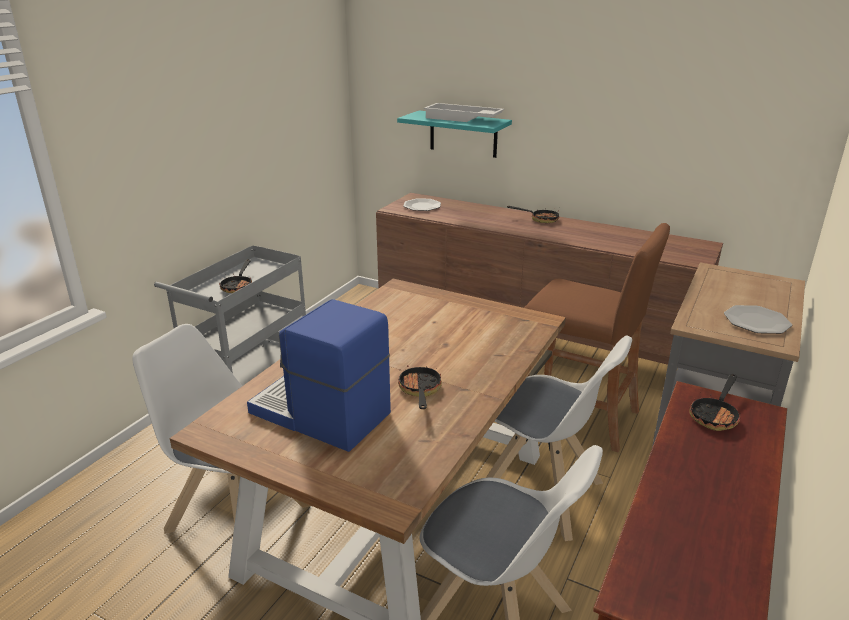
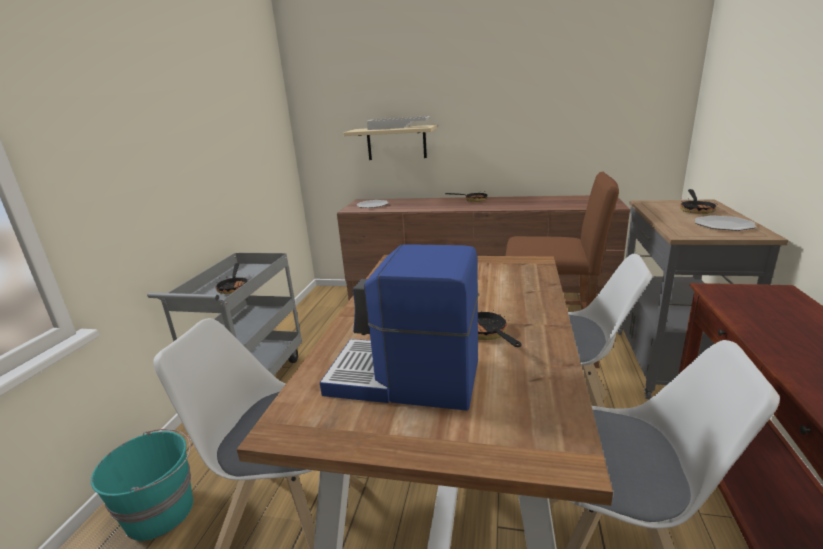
camera: 15 degrees left, 5 degrees down
(137, 481) = (161, 511): none -> turquoise bucket
(463, 134) = (396, 143): turquoise shelf -> beige shelf
(715, 415) = (752, 301): frying pan -> frying pan (696, 210)

